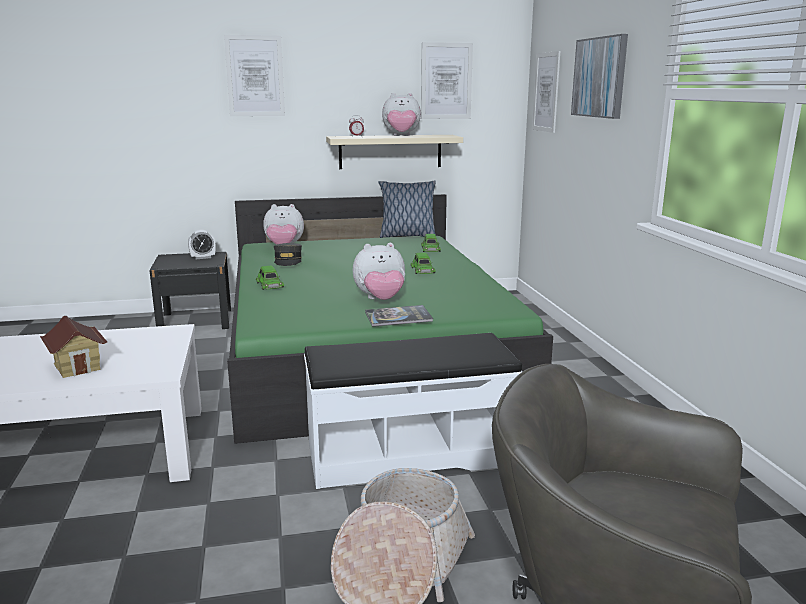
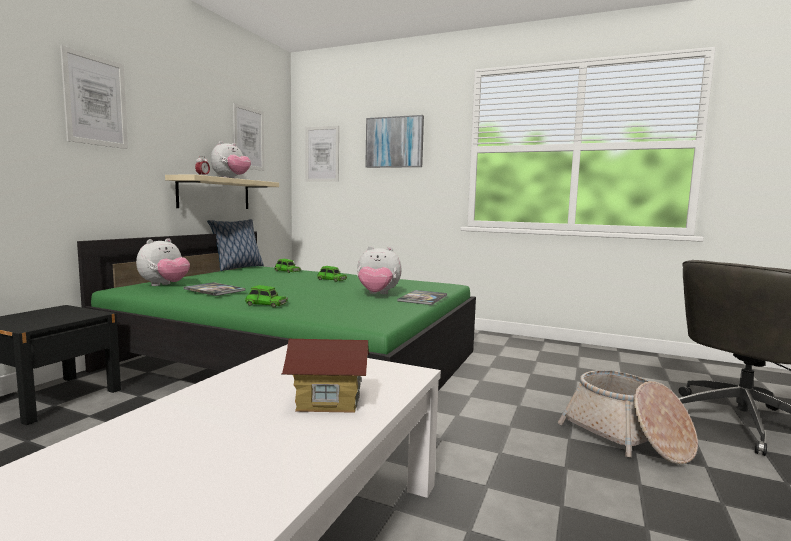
camera: 55 degrees left, 10 degrees down
(203, 257) = (57, 312): alarm clock -> none
(288, 261) = (214, 290): grey cap -> book
(380, 300) = (377, 294): plush toy -> plush toy turned 75 degrees clockwise
(409, 453) = (482, 394): white bench -> none

